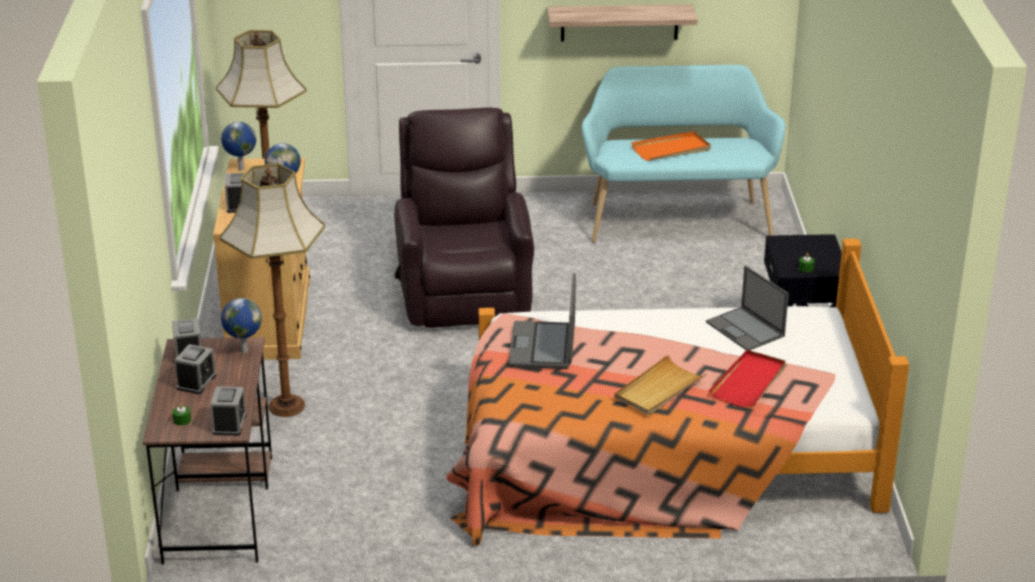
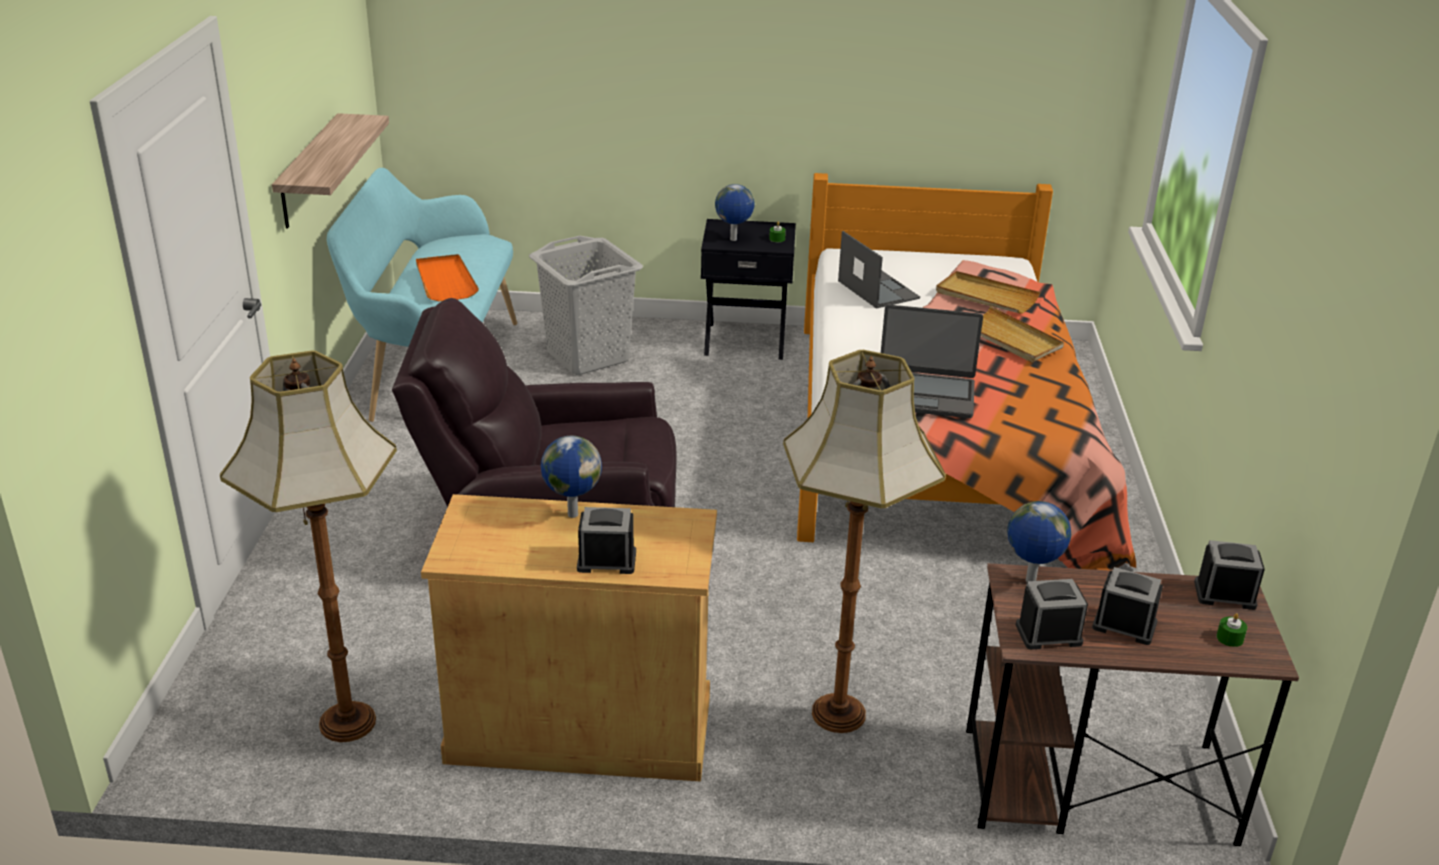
camera: 85 degrees left, 0 degrees up
(240, 169) = (469, 559): globe -> globe (733, 240)
(732, 276) = (588, 356): none -> grey laundry basket
(746, 329) = (877, 289): laptop -> laptop turned 90 degrees counterclockwise
(749, 382) = (986, 296): red tray -> beige tray

